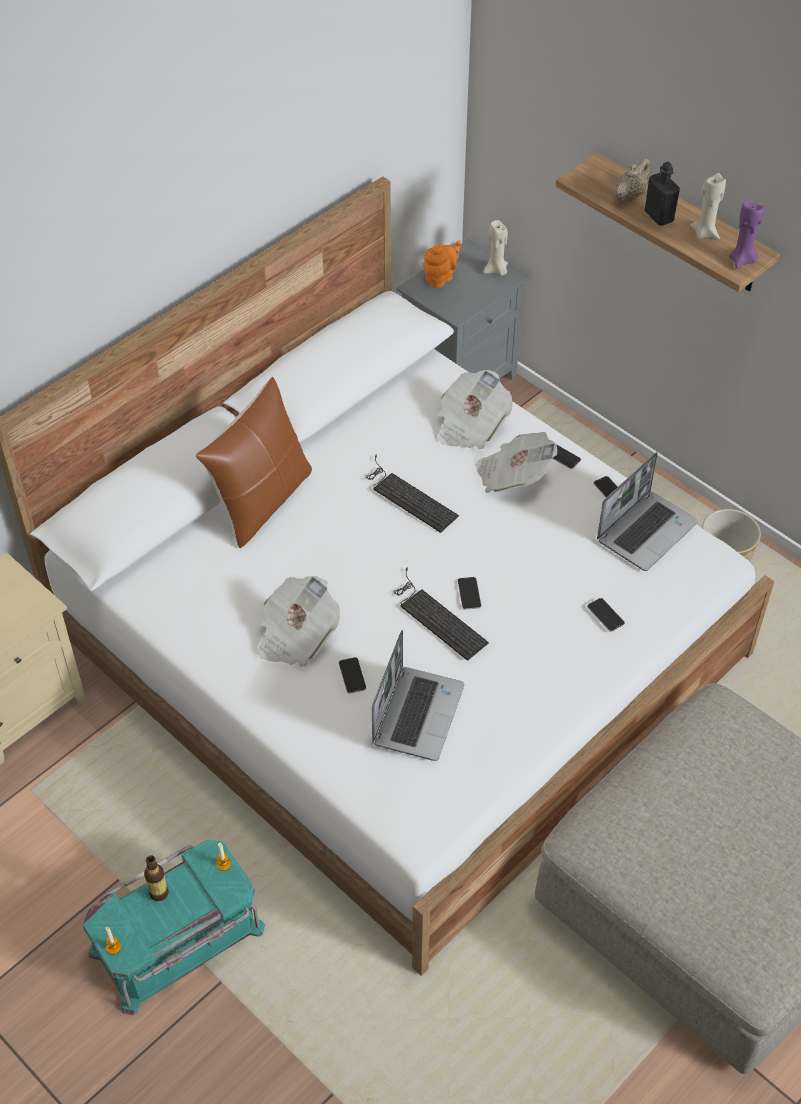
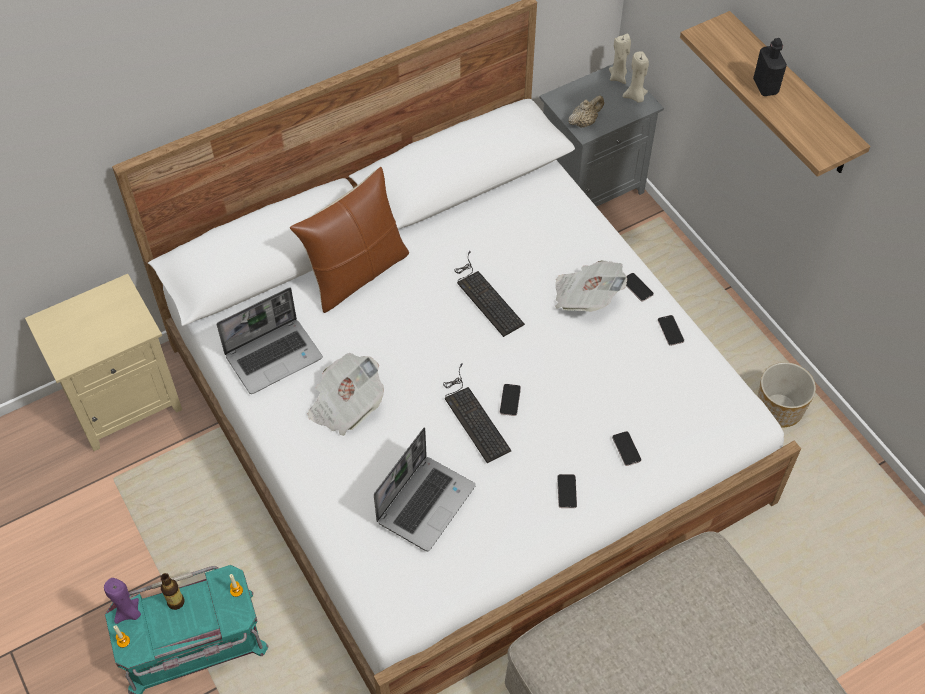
camera: 15 degrees right, 5 degrees up
(352, 676) = (382, 453): phone -> phone (567, 491)
(441, 278) = (582, 94): orange teapot -> none
(470, 425) = (564, 240): newspaper -> none
(630, 195) = (745, 60): beige teapot -> beige teapot (584, 122)
(646, 531) = (691, 376): laptop -> laptop (274, 356)
(705, 233) = (804, 112): beige candle -> beige candle (618, 77)
(742, 261) = (830, 146): purple candle -> purple candle (129, 613)

